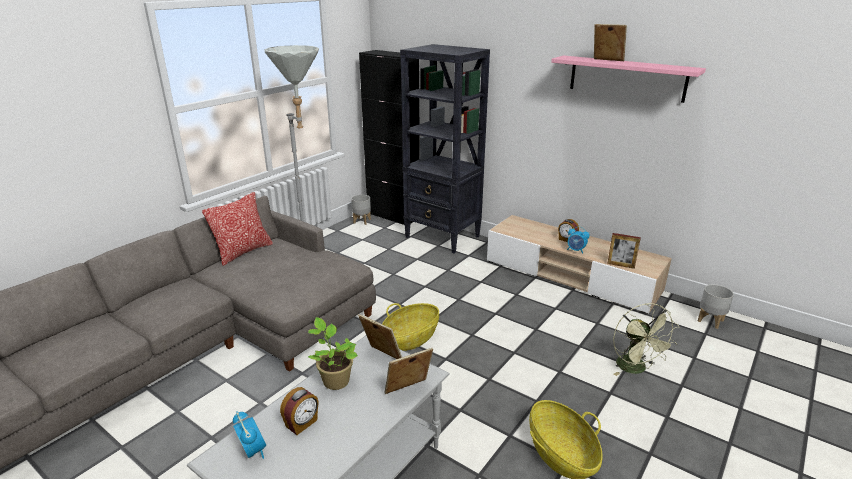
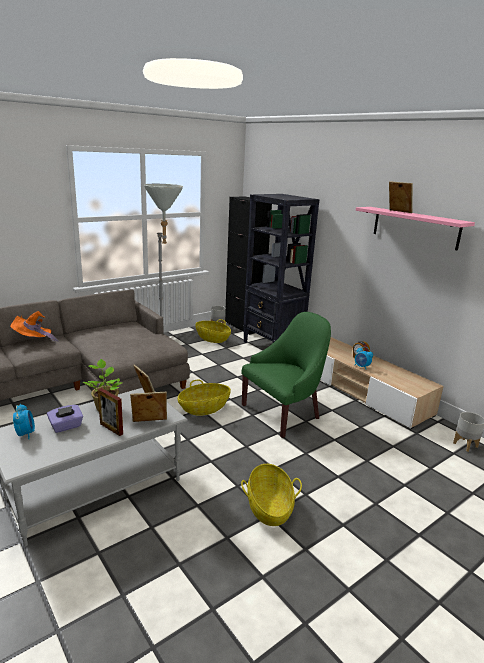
camera: 15 degrees right, 5 degrees down
(157, 294) = (34, 341): none -> orange hat
(243, 252) = (105, 326): pillow -> none
(302, 424) = (66, 426): alarm clock -> purple tissue box
(365, 239) = (212, 338): none -> basket
(505, 324) = (283, 413): none -> green armchair
(621, 265) = (392, 383): picture frame -> picture frame (111, 429)
(635, 369) = (371, 465): green fan -> none

